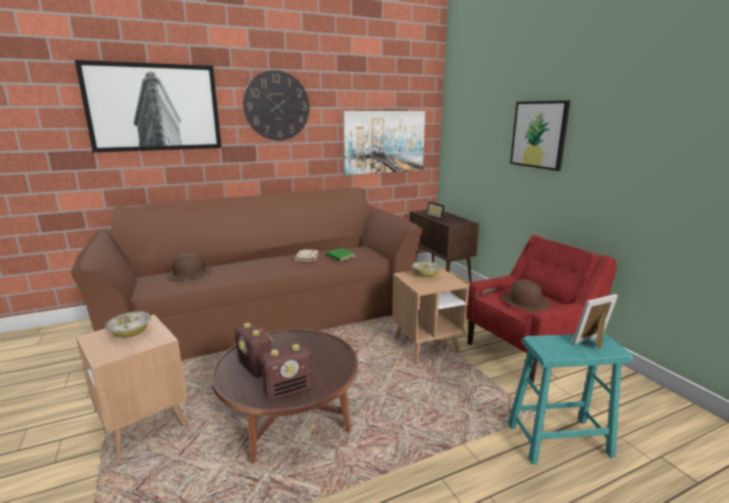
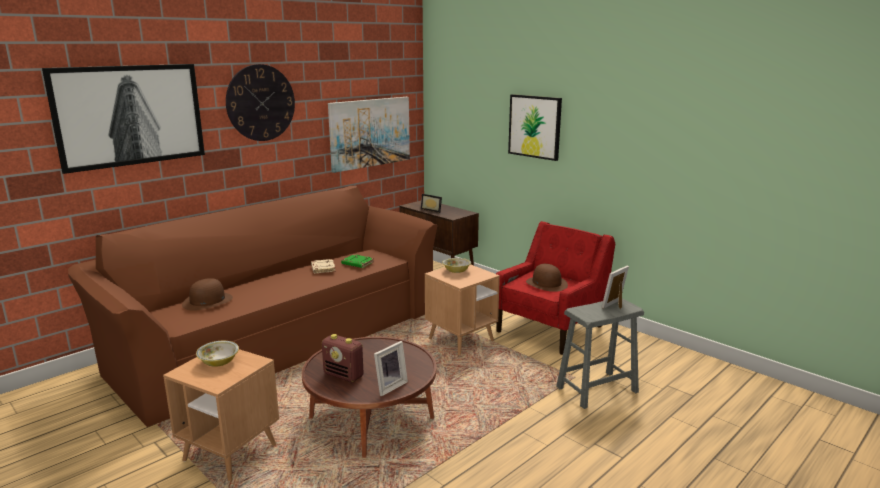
camera: 20 degrees left, 0 degrees up
(288, 391) = (389, 386): radio -> picture frame
(559, 440) = (597, 389): turquoise stool -> grey stool

